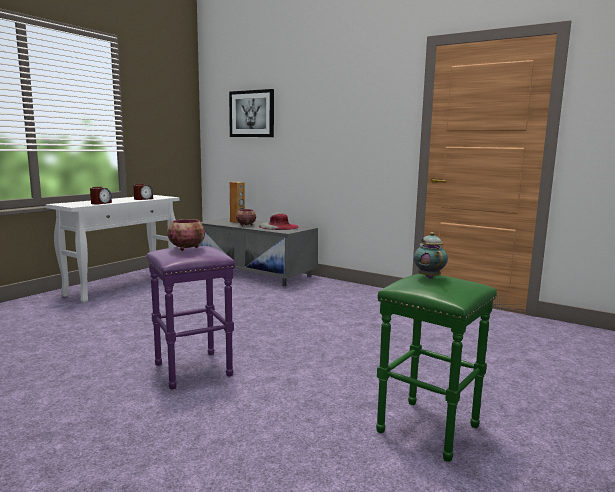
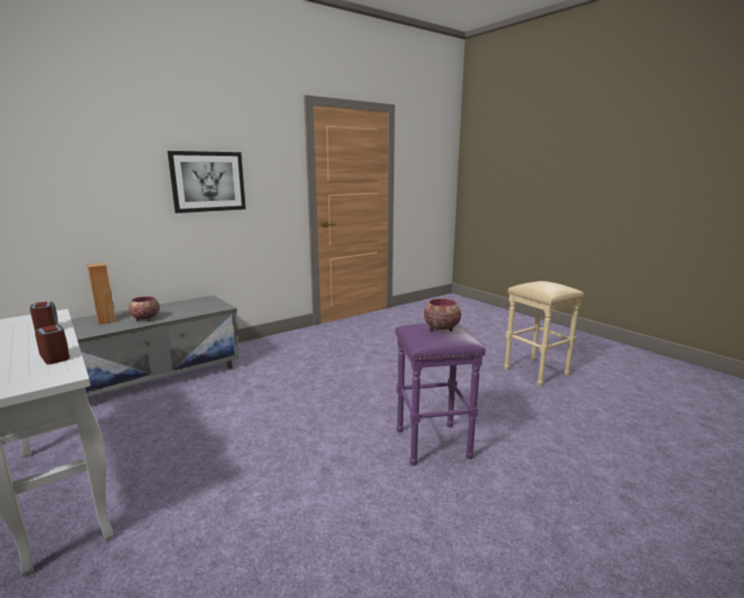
camera: 70 degrees left, 5 degrees up
(252, 114) = (70, 160): picture -> picture (208, 181)
(278, 226) = (186, 306): grey hat -> none
(428, 277) = (542, 284): teapot -> none
(429, 430) = (537, 371): green stool -> beige stool

